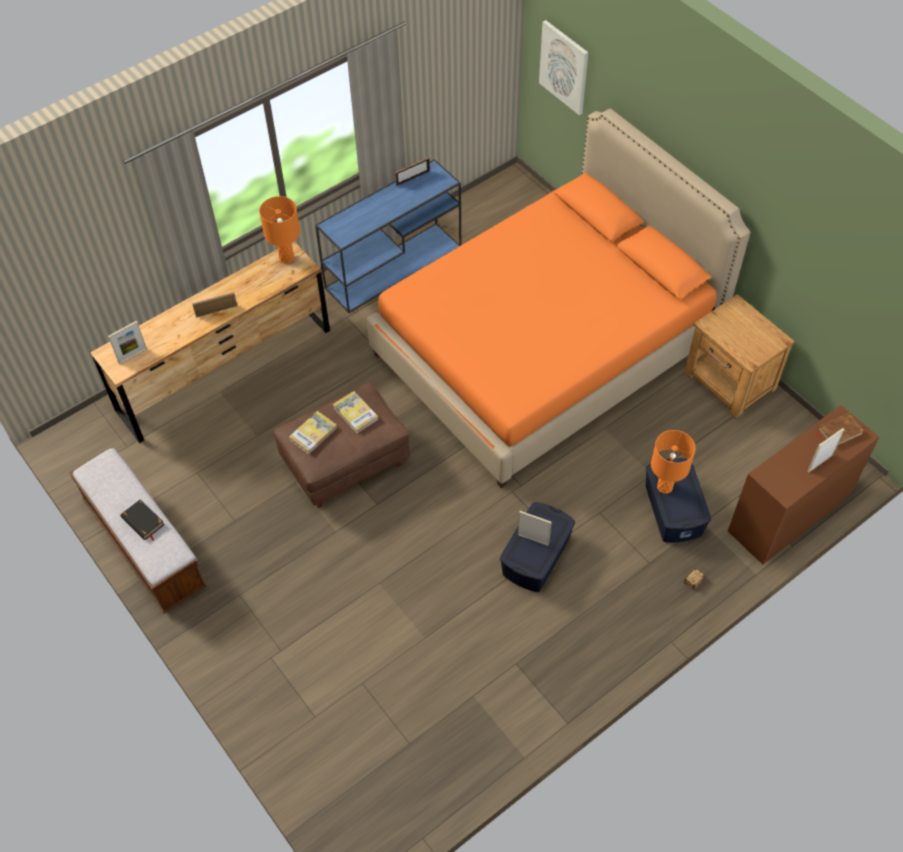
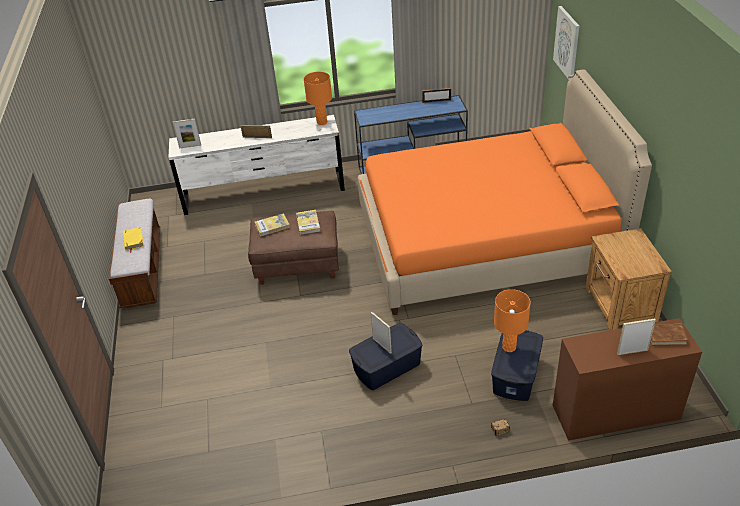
camera: 30 degrees right, 15 degrees down
(143, 521) = (133, 240): black book -> yellow book
(225, 370) = (264, 193): brown dresser -> white dresser

